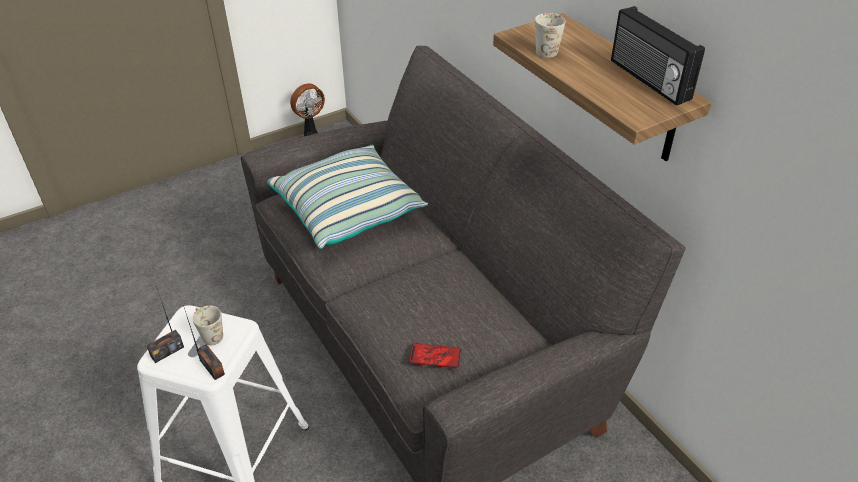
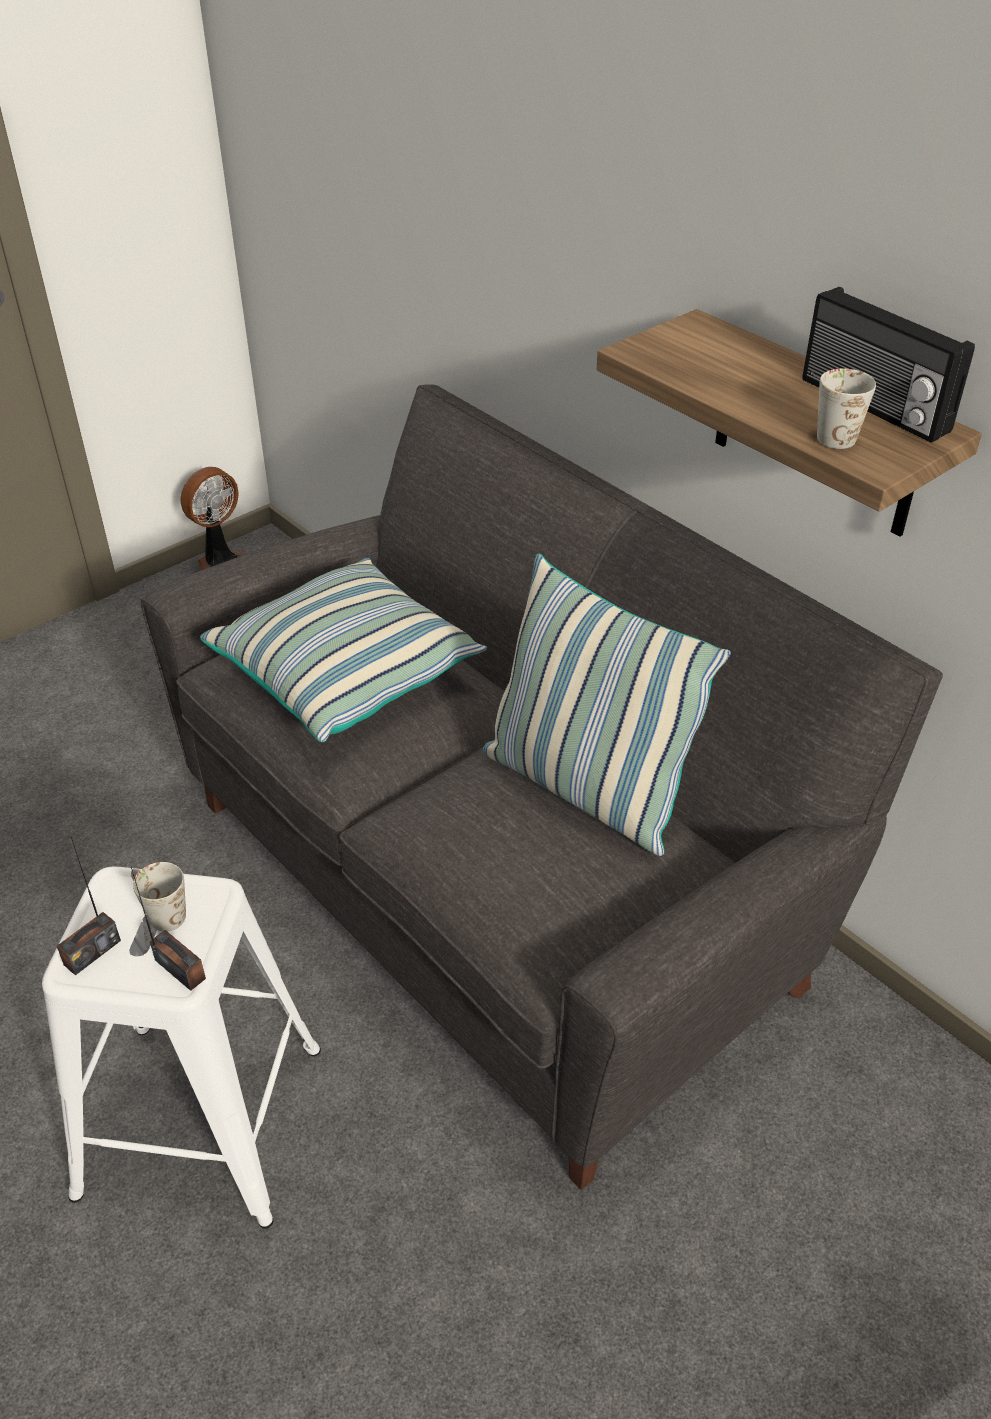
camera: 10 degrees left, 0 degrees up
(434, 356) = (554, 901): phone -> none
(470, 293) = (585, 788): none -> pillow
(547, 49) = (694, 368): white mug -> white mug (833, 432)

